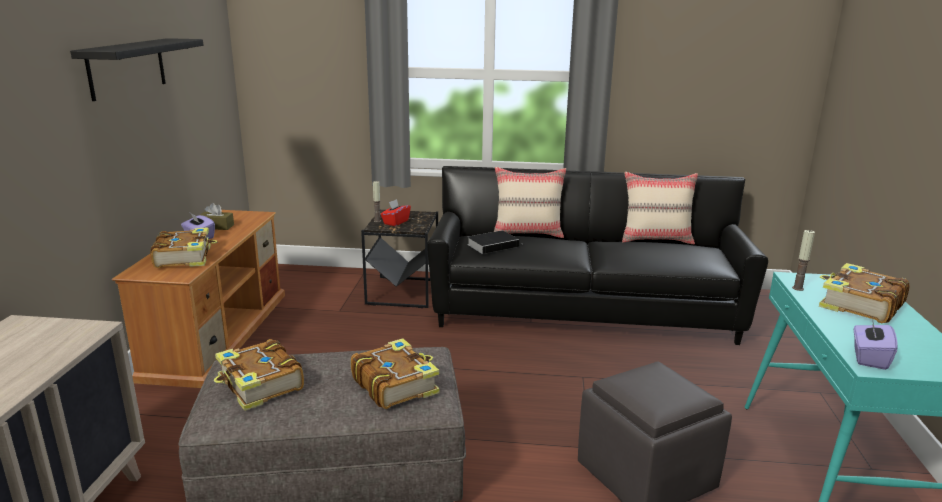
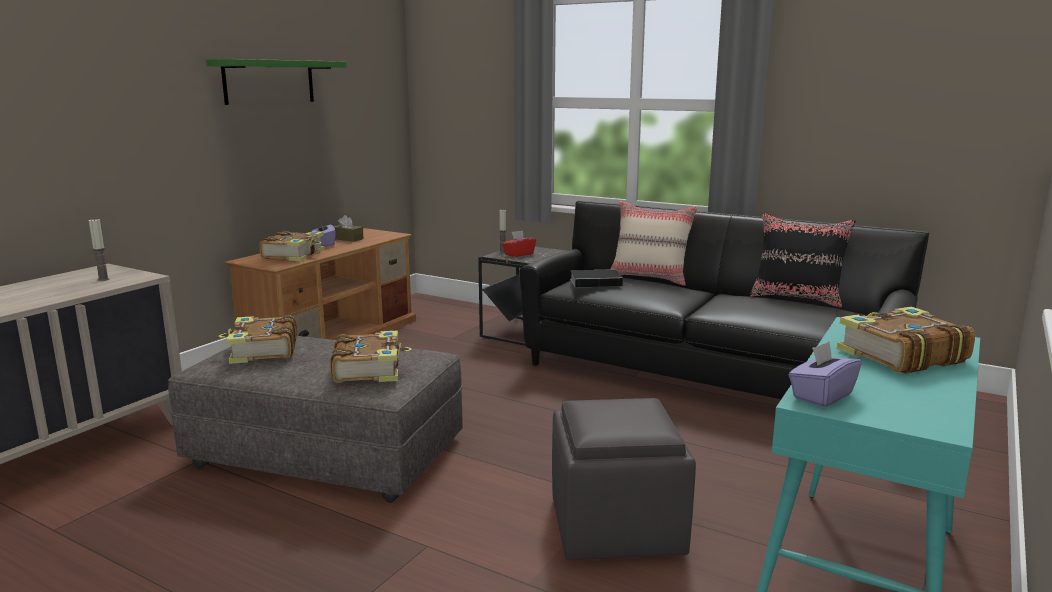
camera: 25 degrees right, 5 degrees down
(127, 68) = (269, 82): black shelf -> green shelf
(656, 239) = (797, 298): beige pillow -> black pillow
(798, 288) = (841, 332): candle -> candle (103, 279)

